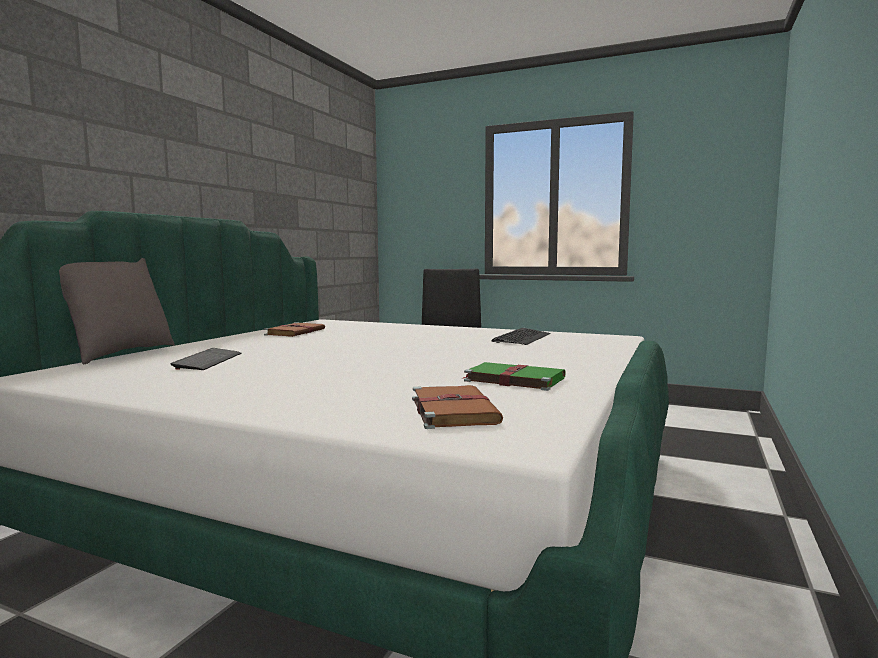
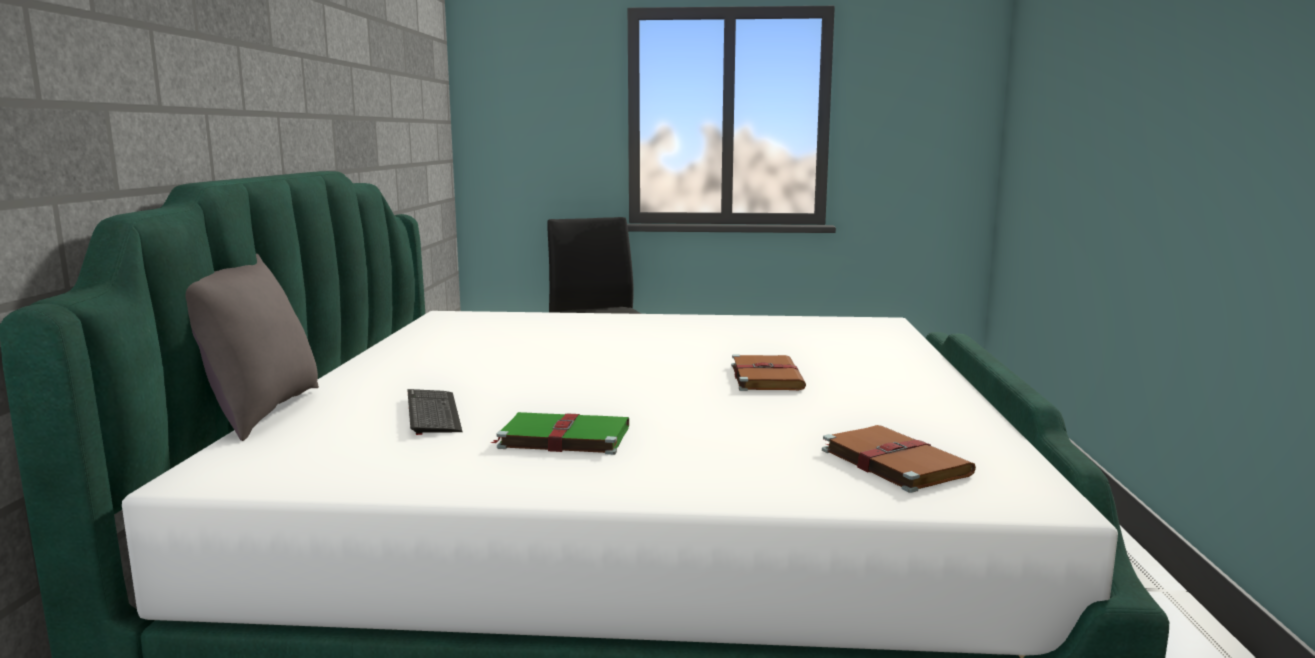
camera: 20 degrees left, 5 degrees up
(296, 332) = (450, 342): brown book -> brown book (766, 376)
(513, 379) = (878, 406): green book -> green book (562, 437)
(521, 338) = (776, 332): keyboard -> none

